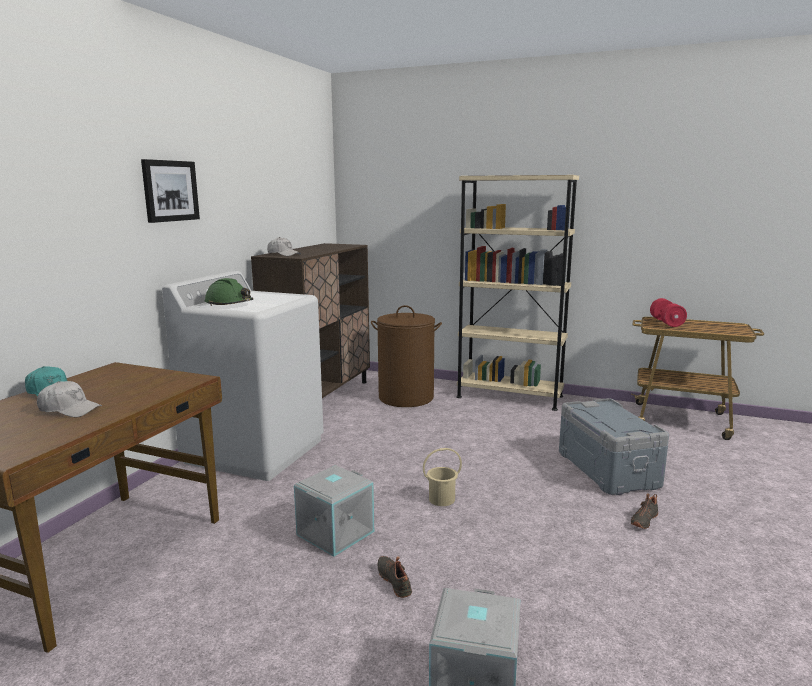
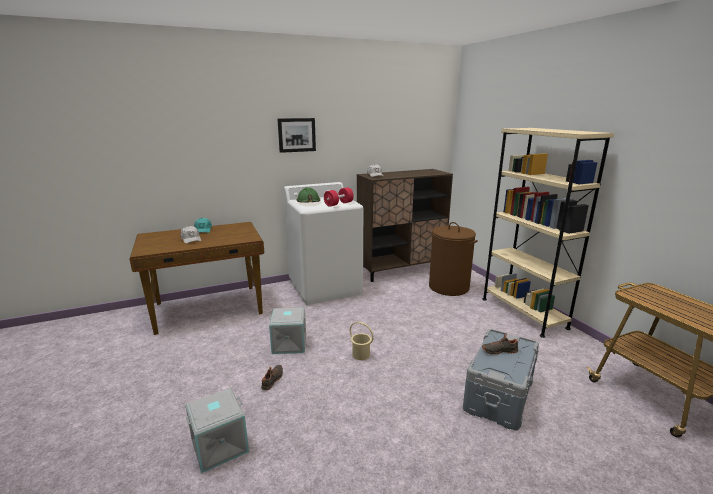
camera: 45 degrees right, 5 degrees up
(643, 520) = (456, 440): black shoe -> black shoe (499, 350)
(666, 322) = (657, 295): red dumbbell -> red dumbbell (338, 204)

